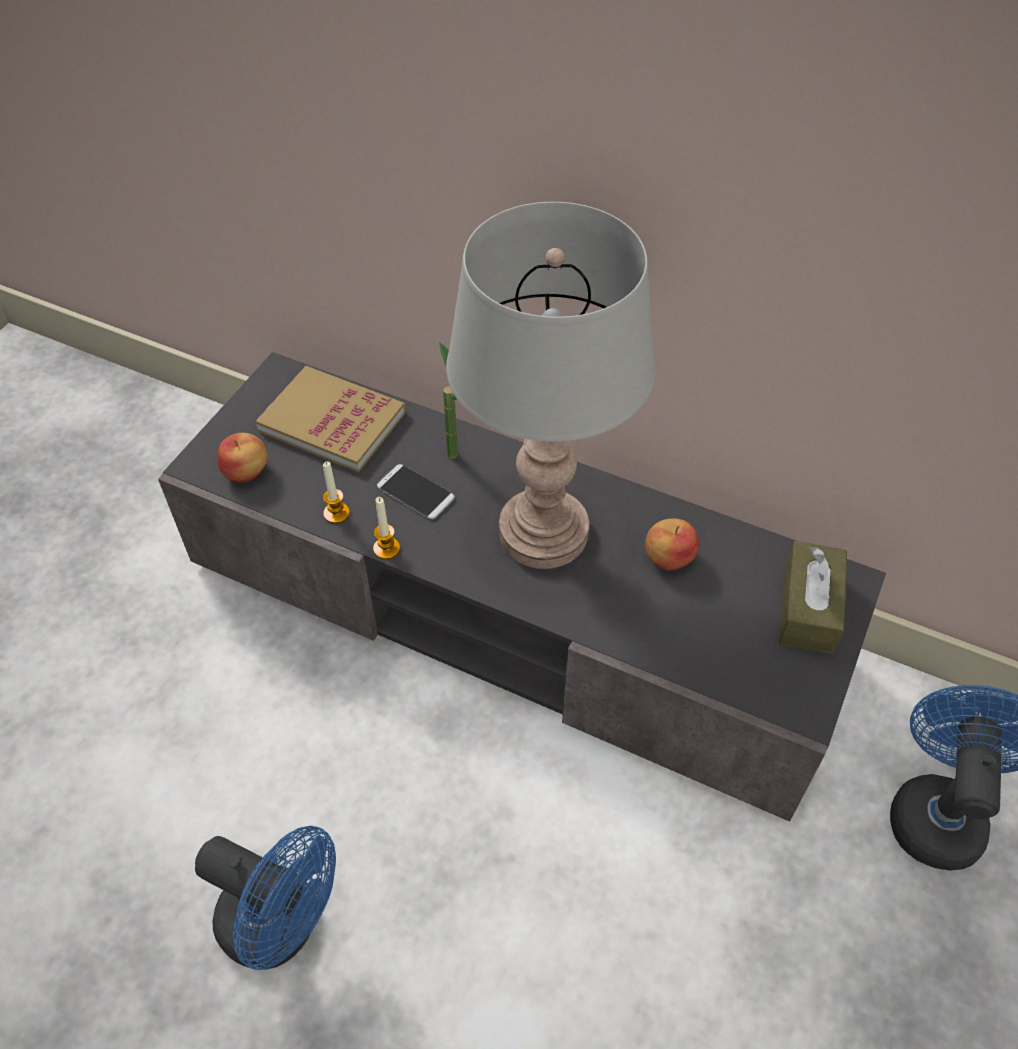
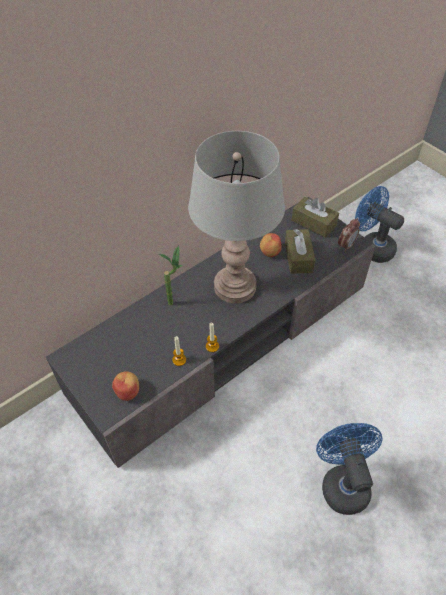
camera: 65 degrees left, 0 degrees up
(282, 926) = (342, 482): blue fan -> blue fan turned 60 degrees counterclockwise
(332, 422) = (117, 344): book -> none
(415, 492) = (185, 324): phone -> none
(687, 612) = (298, 257): none -> brown tissue box
(782, 692) = (346, 245): none -> alarm clock

